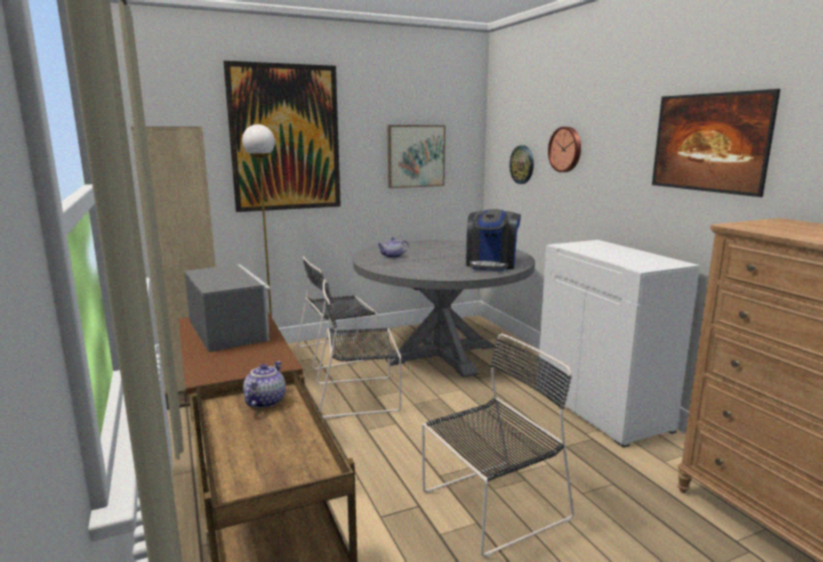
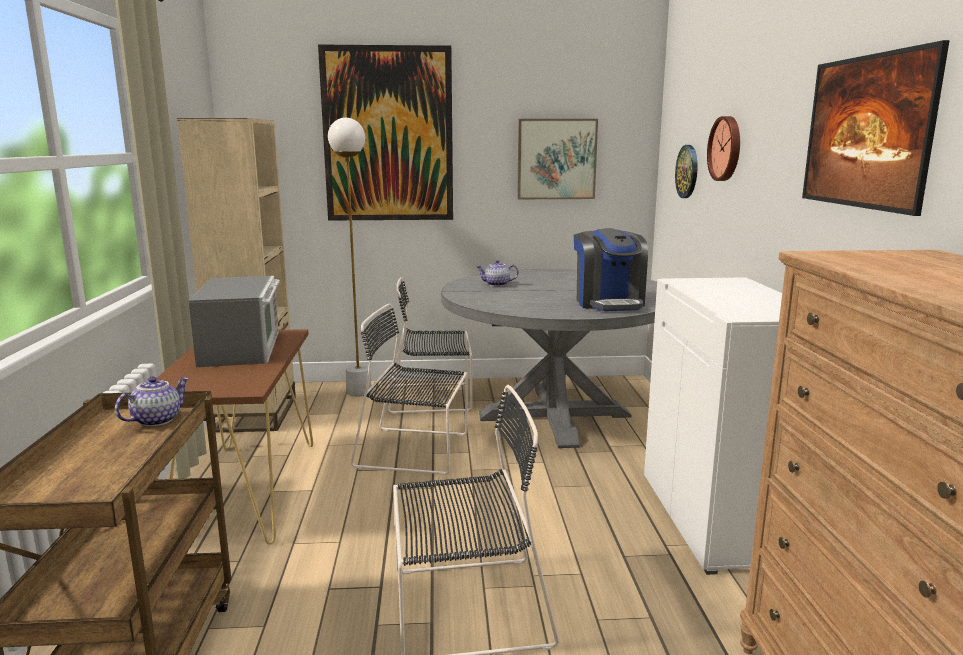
camera: 20 degrees right, 0 degrees up
(491, 264) = (608, 303): coffee machine -> coffee machine turned 45 degrees counterclockwise

